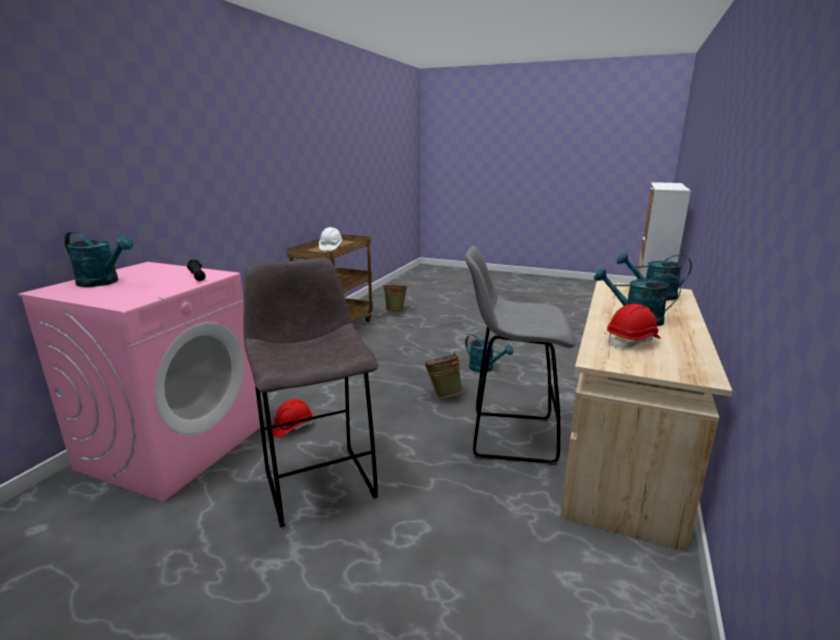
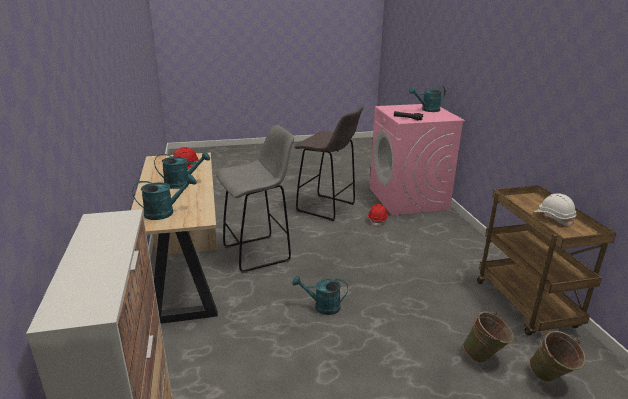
camera: 145 degrees right, 5 degrees up
(443, 394) = (327, 268): green bucket -> green bucket (484, 357)

